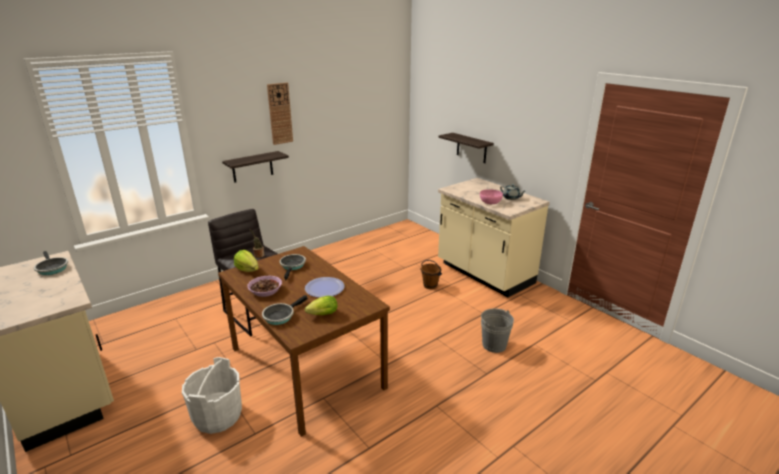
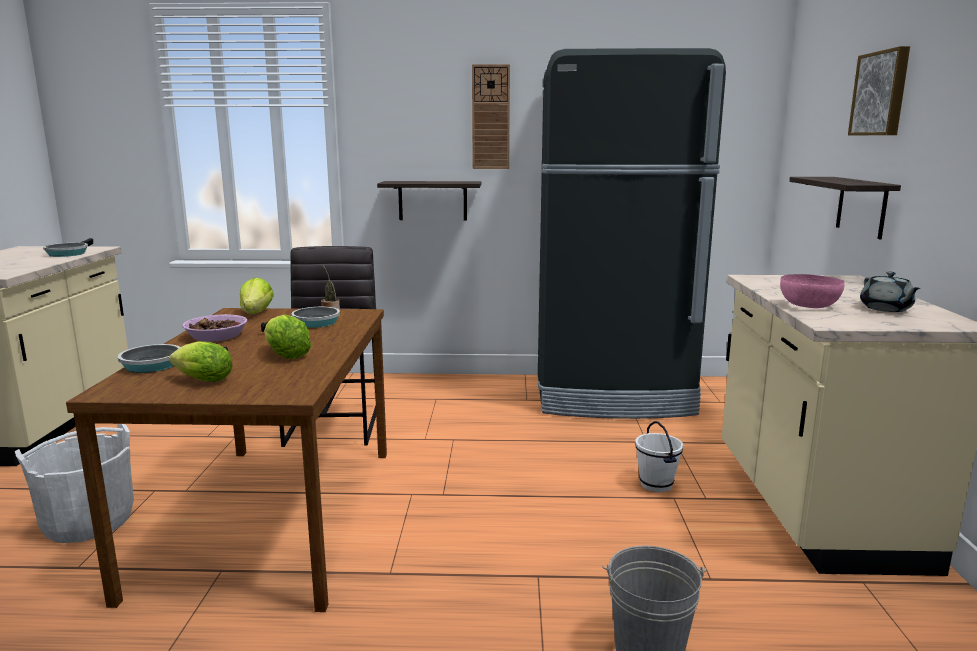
camera: 40 degrees right, 10 degrees down
(324, 288) = (286, 355): plate -> lettuce
(365, 249) = (613, 396): none -> black fridge
(430, 285) = (656, 485): brown bucket -> white bucket
(477, 103) = (881, 93): none -> picture

